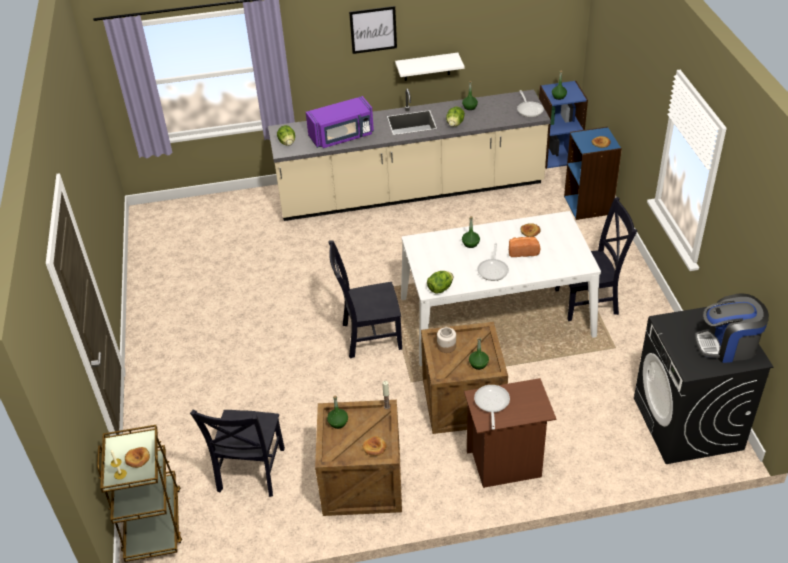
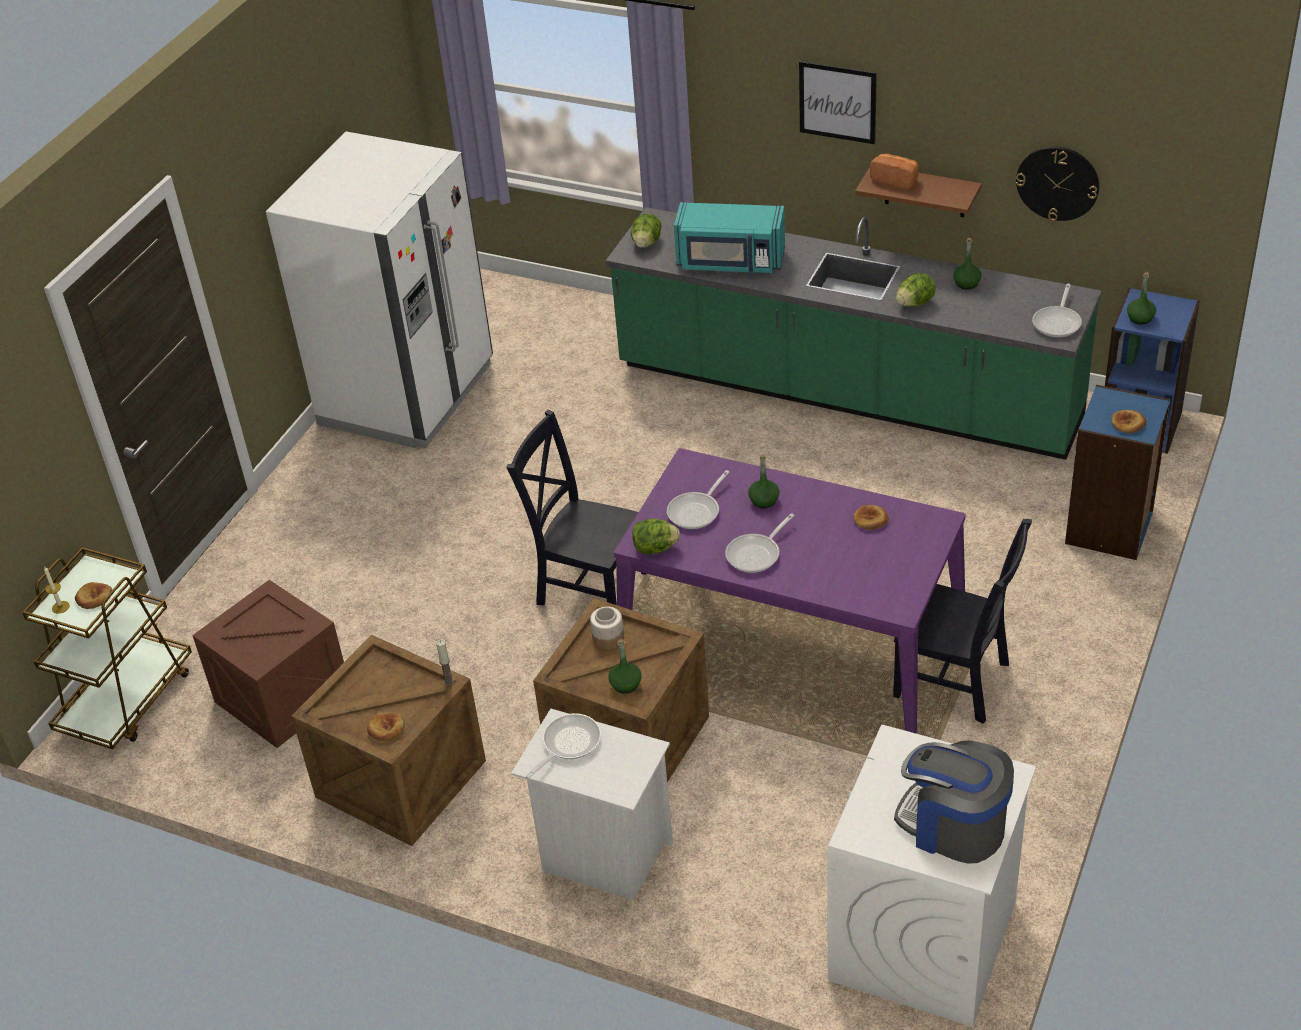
camera: 35 degrees right, 0 degrees up
(170, 283) = (407, 394): none -> white fridge
(250, 472) = (282, 696): black chair -> crate
(338, 422) = (374, 673): green bottle -> none
(342, 136) = (730, 261): purple microwave -> turquoise microwave
(411, 192) = (846, 394): beige counter -> green counter
(426, 67) = (925, 191): white shelf -> brown shelf
(442, 262) = (697, 511): none -> frying pan
(496, 316) = (792, 639): white dining table -> purple dining table
(498, 39) = (1057, 183): none -> wall clock
(505, 464) = (602, 856): brown nightstand -> white nightstand
(523, 251) = (828, 545): bread -> bread (896, 179)
(688, 424) = (923, 941): black washing machine -> white washing machine

